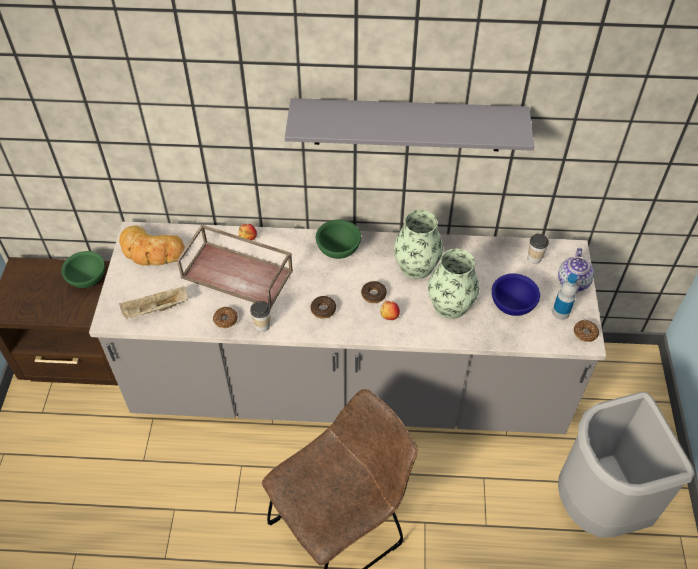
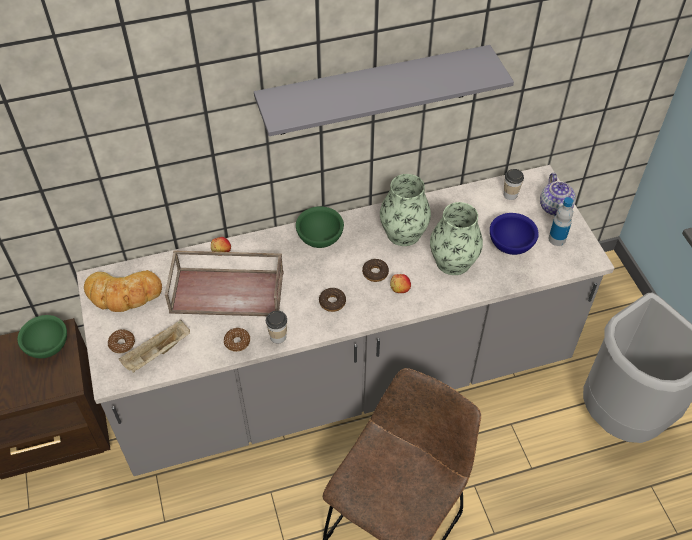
camera: 20 degrees left, 0 degrees up
(585, 333) = (587, 252): donut -> donut (122, 344)

